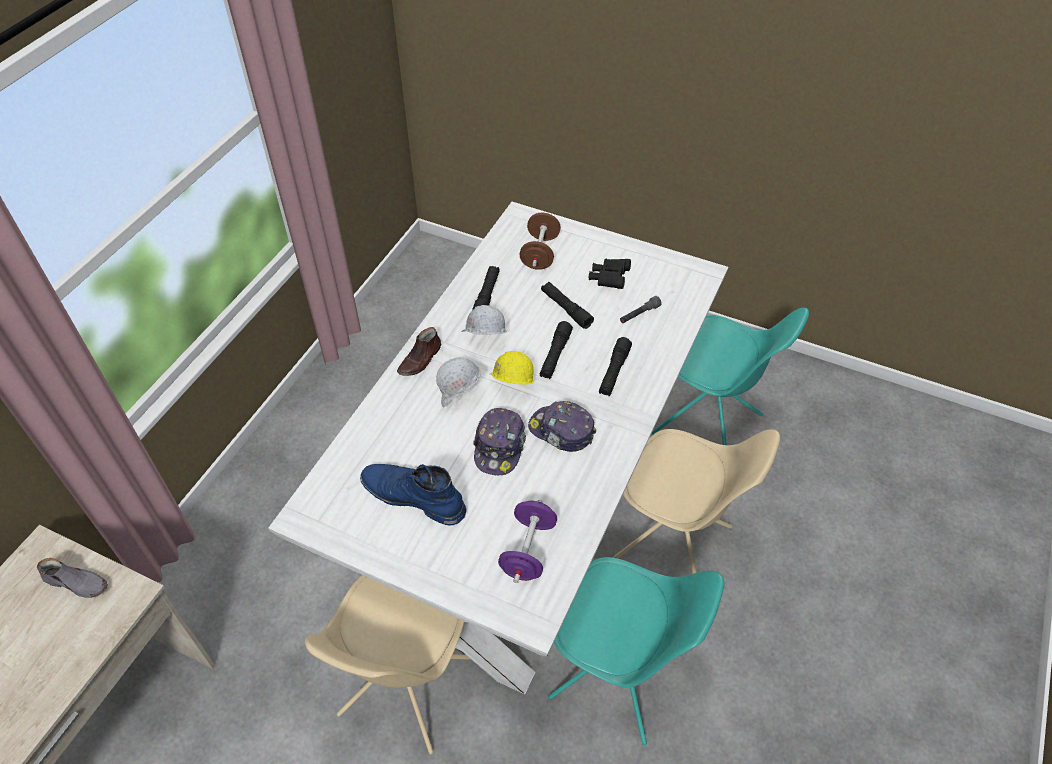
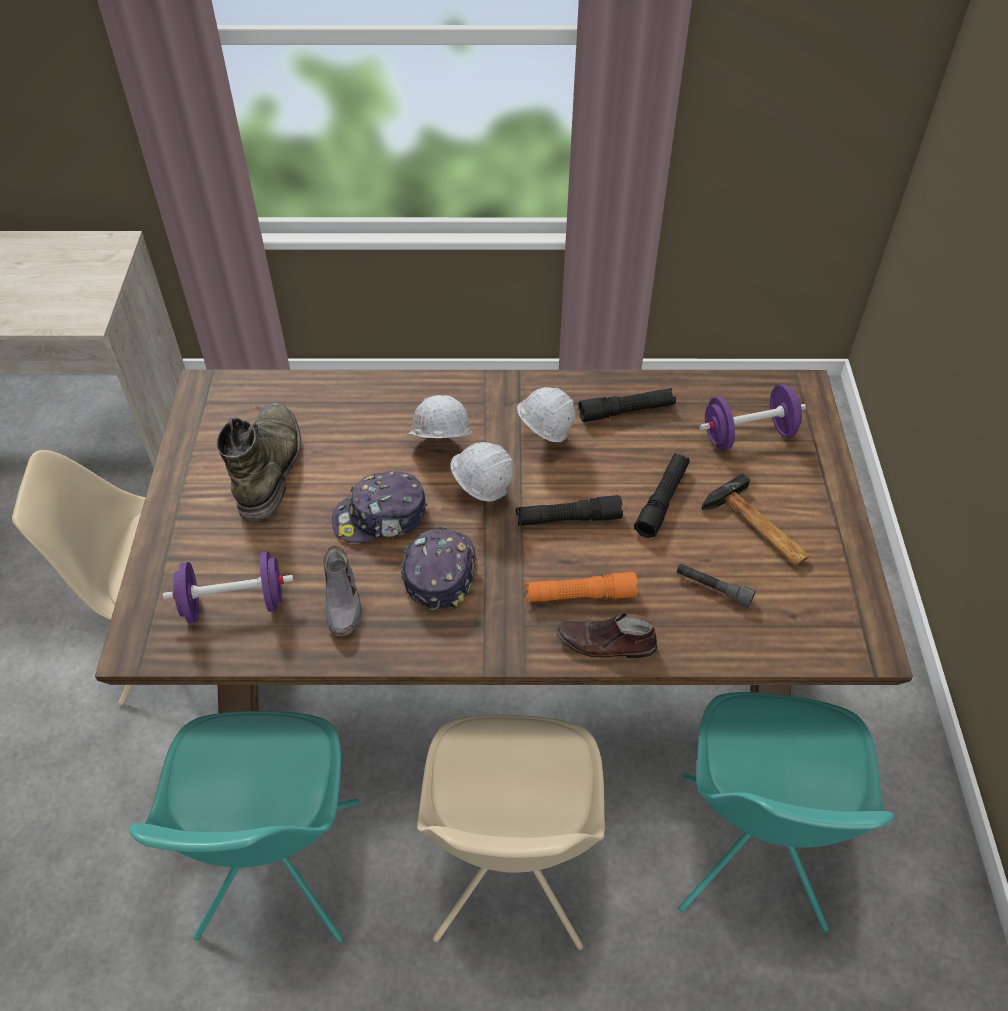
camera: 65 degrees right, 0 degrees up
(77, 582) = (88, 282): grey shoe -> grey shoe (343, 601)
(413, 496) = (269, 466): blue boot -> green boot
(420, 360) = (477, 392): brown shoe -> brown shoe (605, 643)
(511, 389) = (481, 494): yellow hard hat -> white hard hat
(526, 491) = (501, 658): white dining table -> brown dining table
(540, 253) = (748, 435): brown dumbbell -> purple dumbbell
(609, 279) = (758, 529): black binoculars -> hammer
(614, 372) = (580, 595): black flashlight -> orange flashlight

